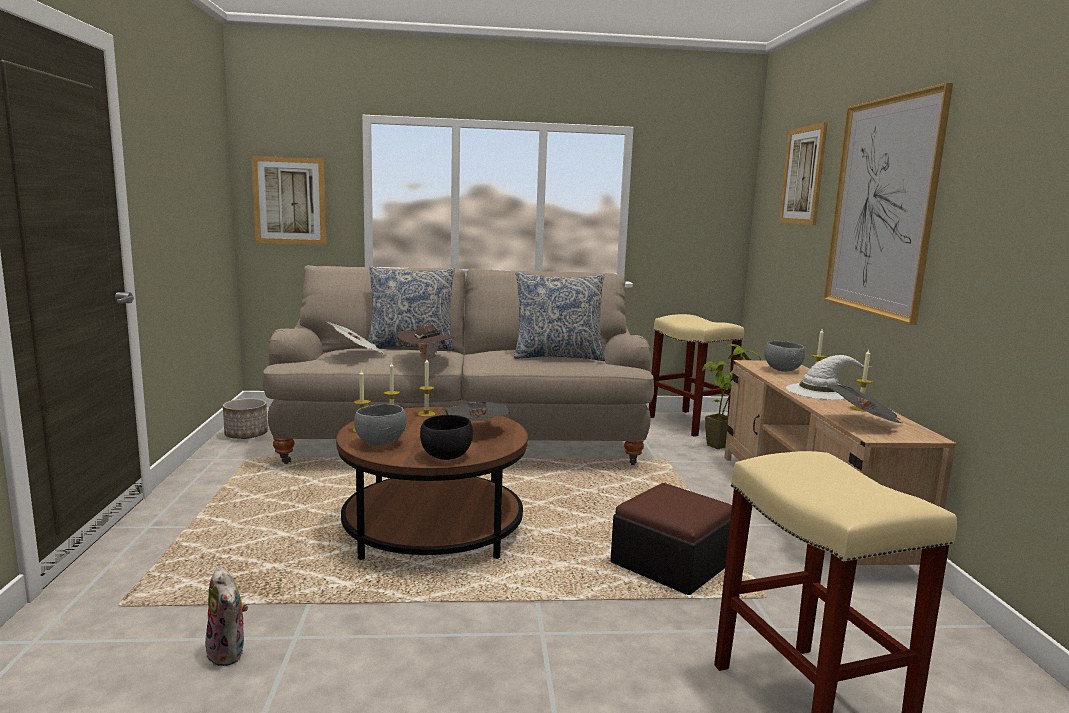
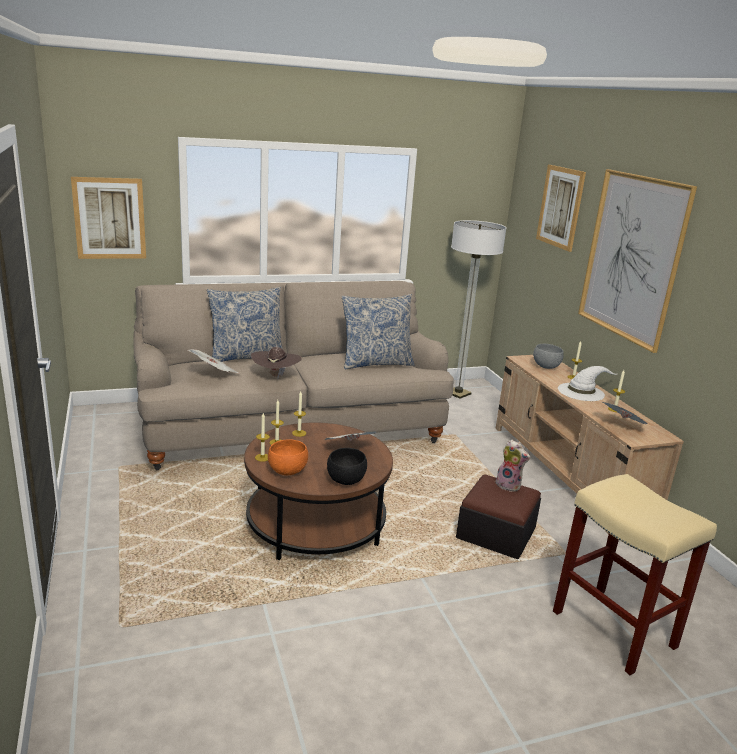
camera: 15 degrees left, 10 degrees up
(229, 653) = (233, 653): plush toy -> plush toy (509, 485)
(246, 435) = (98, 440): planter -> none
(381, 443) = (287, 471): grey bowl -> orange bowl
(691, 423) = (458, 393): beige stool -> floor lamp
(724, 445) = (491, 416): potted plant -> none

